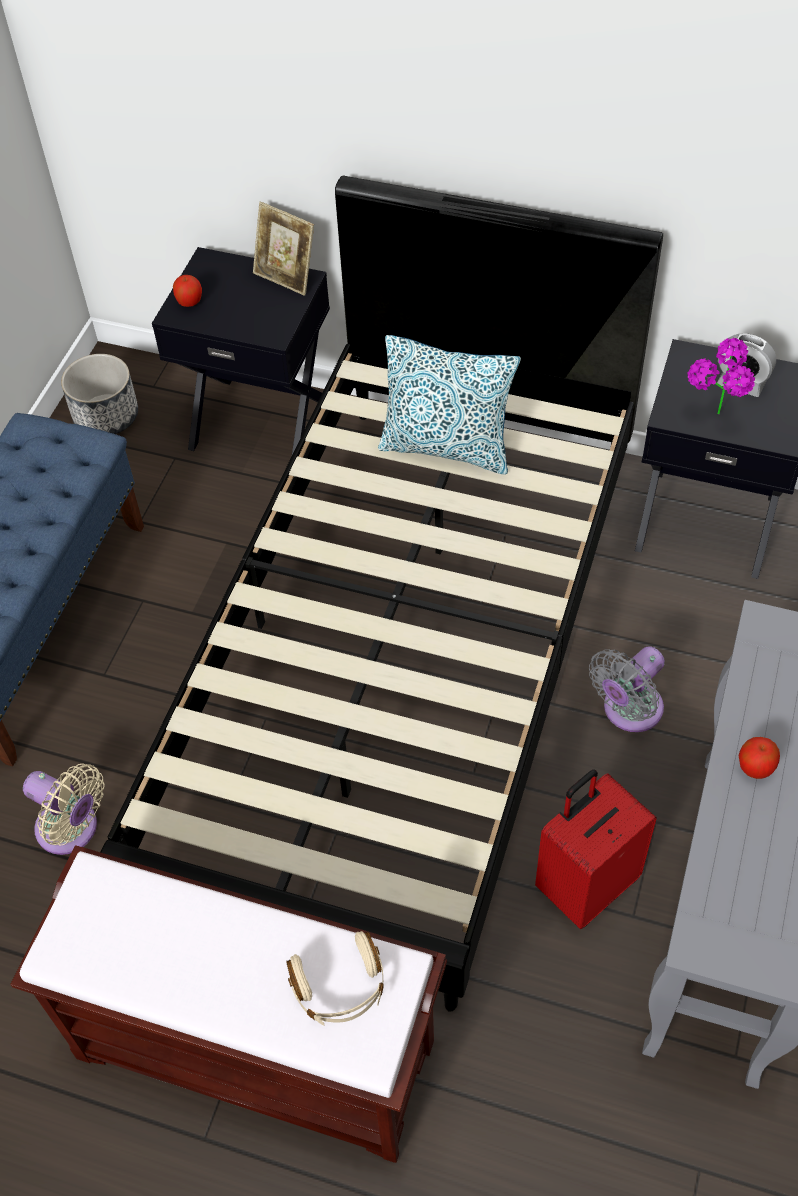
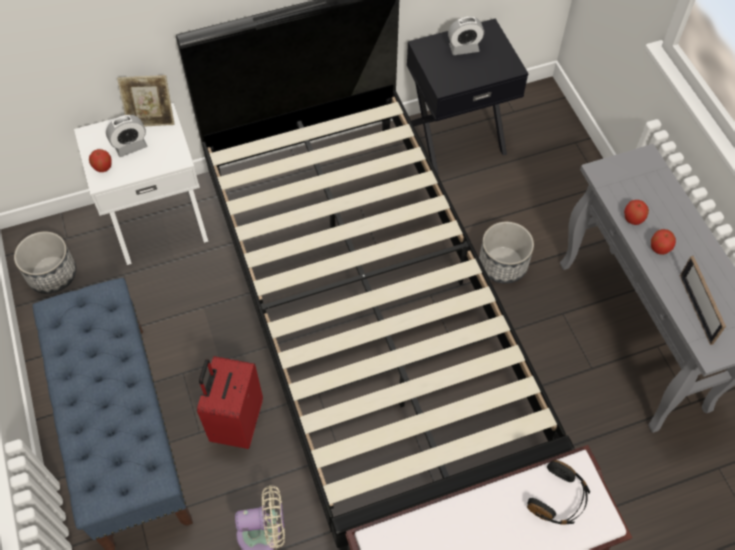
camera: 40 degrees left, 5 degrees up
(237, 295) = (130, 146): none -> alarm clock
(261, 422) = (158, 221): black nightstand -> white nightstand
(340, 988) = (558, 499): beige headphones -> black headphones
(447, 448) = (317, 173): pillow -> none
(586, 884) = (557, 368): red suitcase -> red suitcase (236, 422)
(628, 711) = (503, 264): grey fan -> planter
(714, 421) = (469, 77): potted plant -> none
(732, 876) = (696, 309): none -> picture frame
(753, 708) = (633, 219): none -> apple

